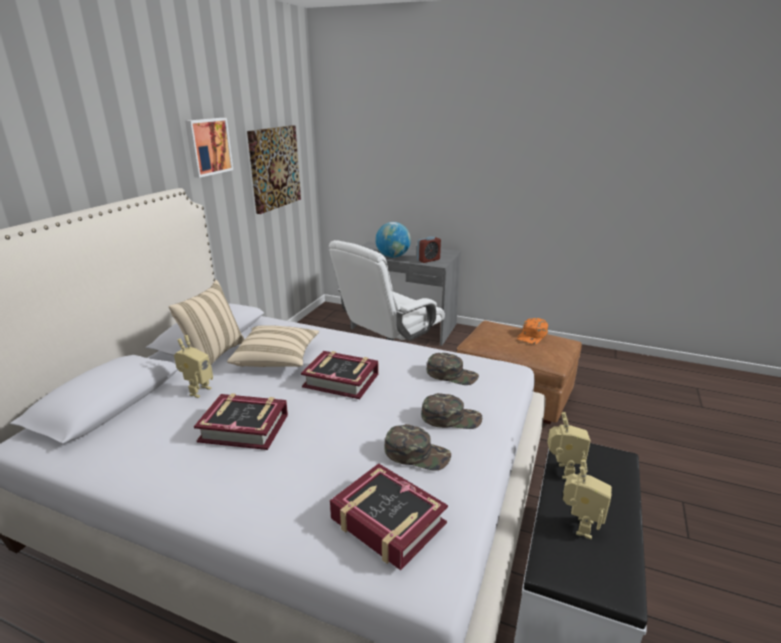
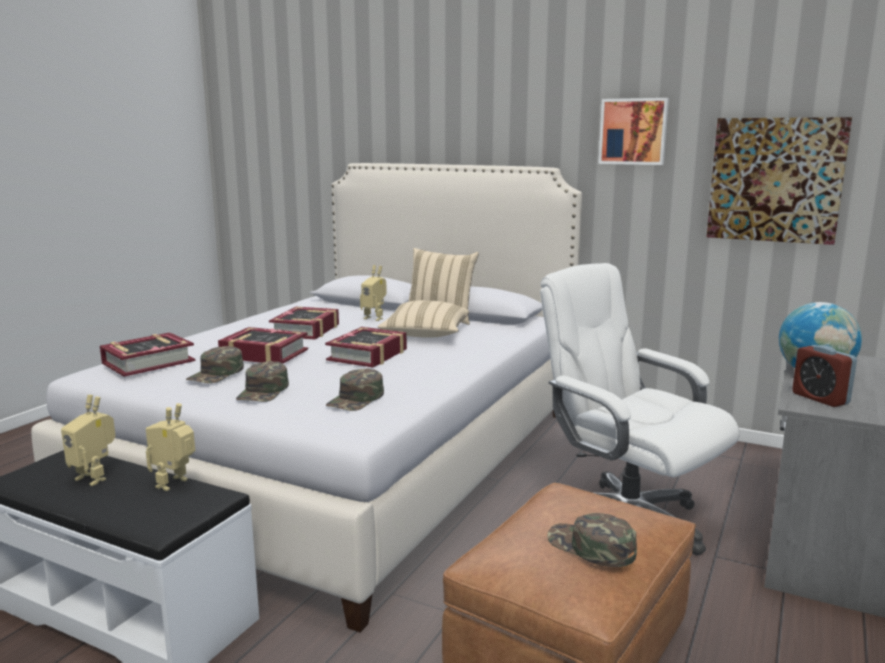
camera: 95 degrees right, 10 degrees down
(349, 436) = (264, 354): none -> book
(532, 336) = (590, 547): orange cap -> green cap
(562, 471) = (175, 484): toy robot -> toy robot turned 105 degrees clockwise

